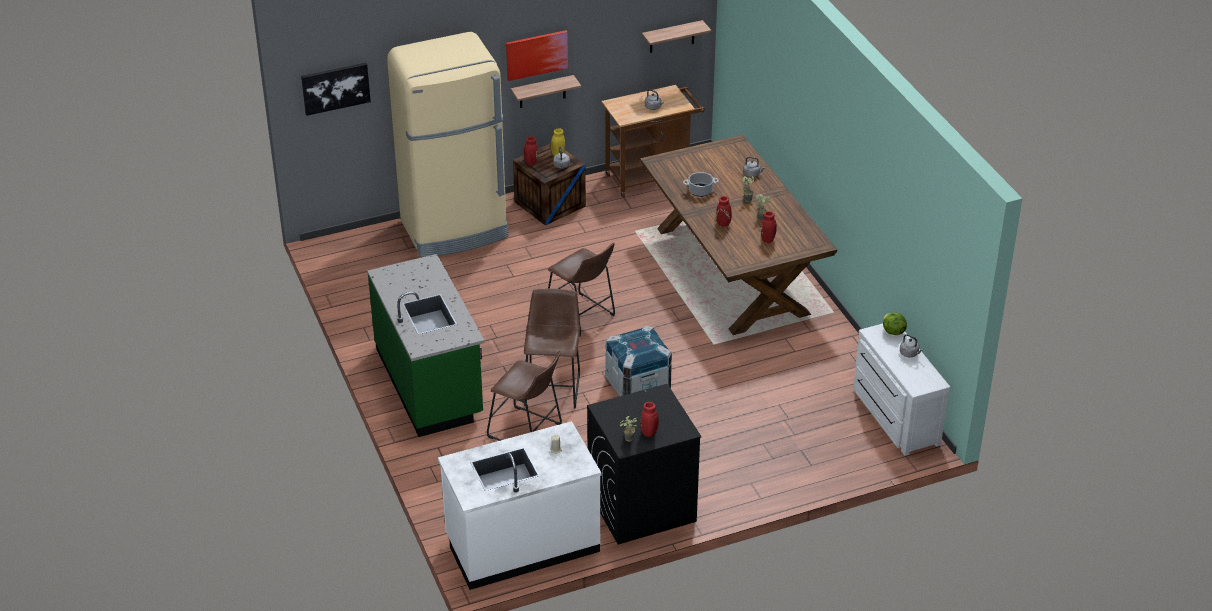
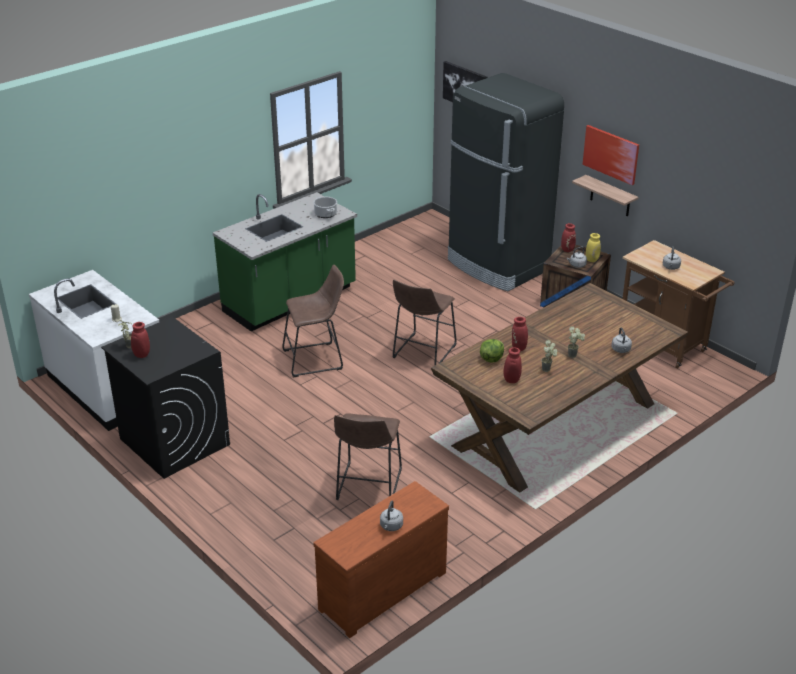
camera: 70 degrees right, 5 degrees down
(455, 230) = (497, 266): beige fridge -> black fridge
(528, 432) = (249, 360): brown stool -> brown stool (367, 487)
(638, 386) = (341, 404): crate -> none
(672, 37) = (734, 217): shelf -> none
(700, 191) = (563, 325): cooking pot -> cooking pot (325, 214)
(893, 331) = (424, 506): lettuce -> lettuce (491, 359)
(893, 417) = (380, 589): white dresser -> brown dresser

